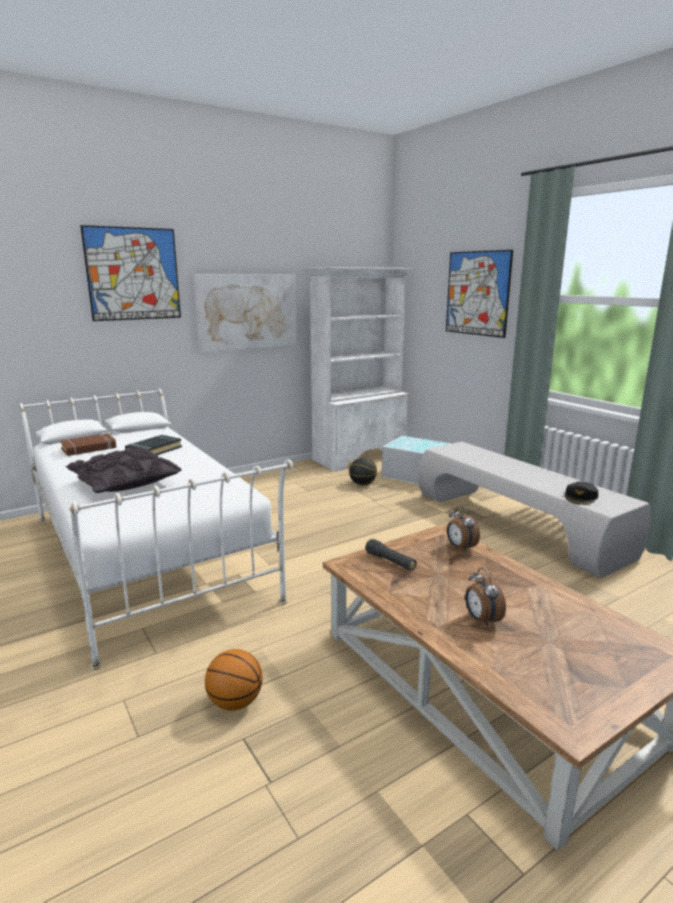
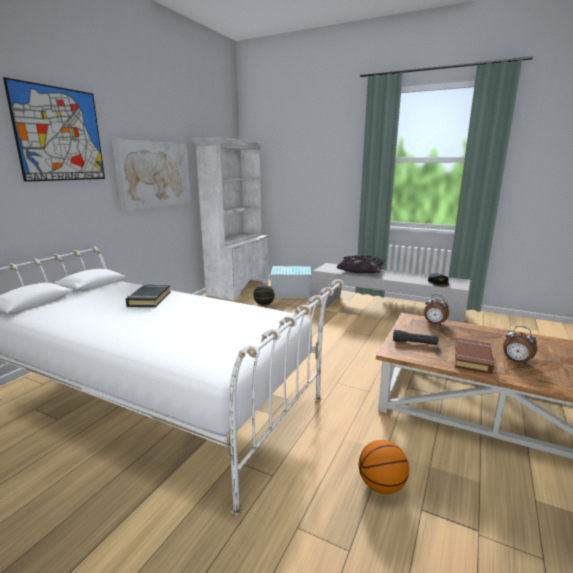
camera: 30 degrees left, 0 degrees up
(89, 448) = (76, 309): brown book -> brown book (472, 359)
(125, 482) = (174, 329): black pillow -> black pillow (360, 271)
(477, 293) = (322, 159): picture -> none

